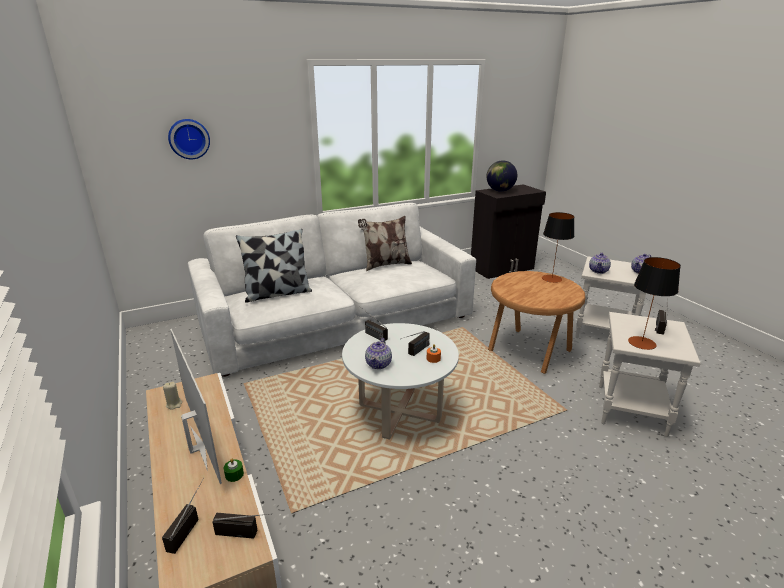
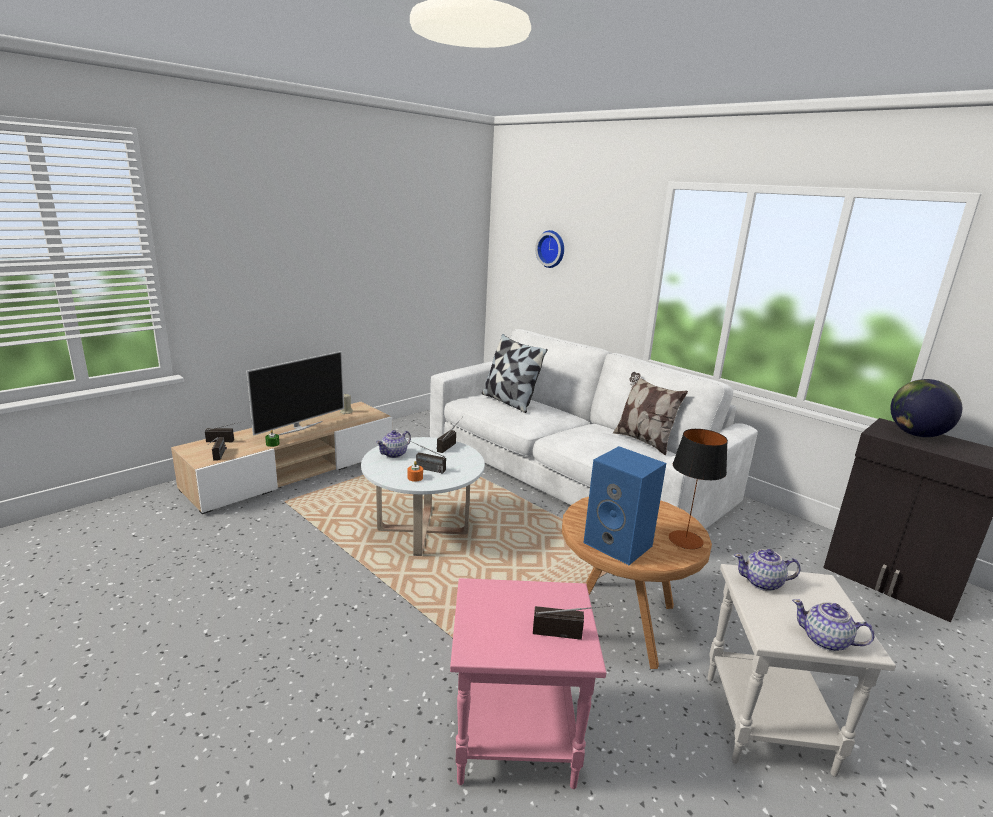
camera: 70 degrees right, 5 degrees down
(379, 364) = (394, 454): teapot -> teapot turned 45 degrees counterclockwise
(558, 296) = (620, 544): none -> blue speaker
(632, 411) = (513, 742): white side table -> pink side table
(641, 343) = (488, 606): table lamp -> none

